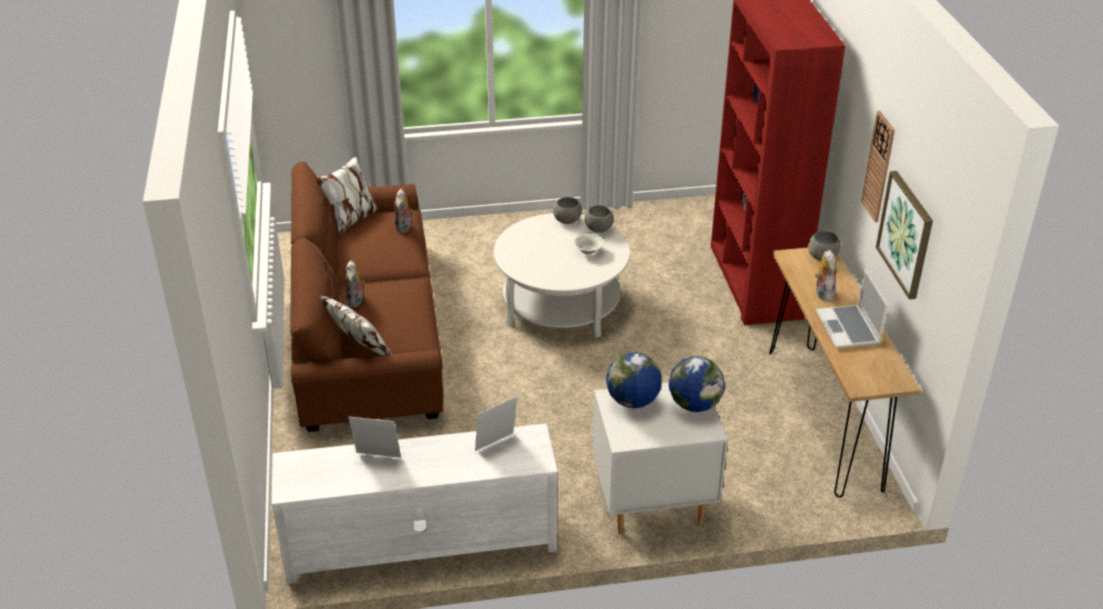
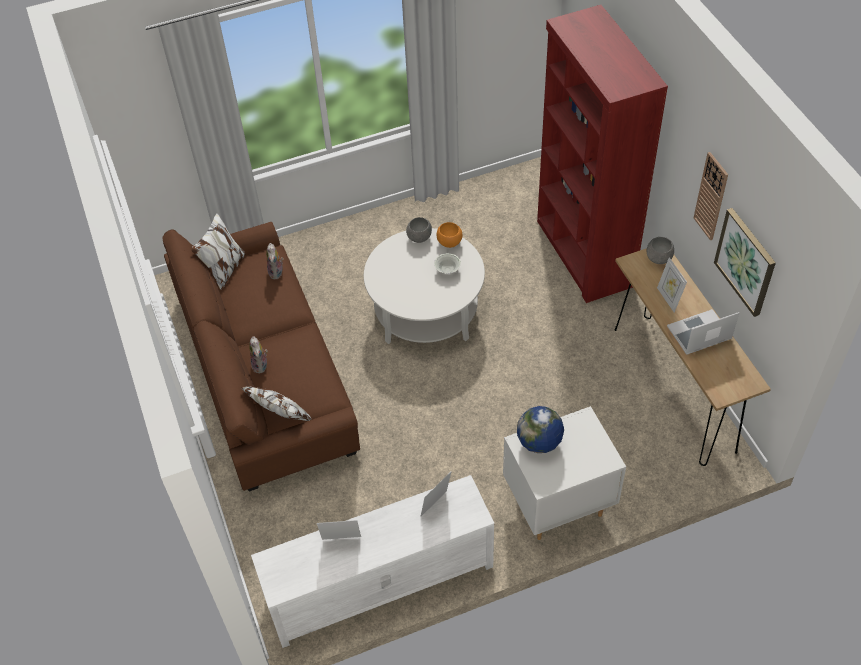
camera: 10 degrees left, 15 degrees up
(598, 229) = (449, 243): grey bowl -> orange bowl
(694, 404) = (590, 435): globe -> none
(822, 293) = (668, 299): plush toy -> picture frame
(849, 329) = (699, 334): laptop -> laptop turned 90 degrees clockwise

